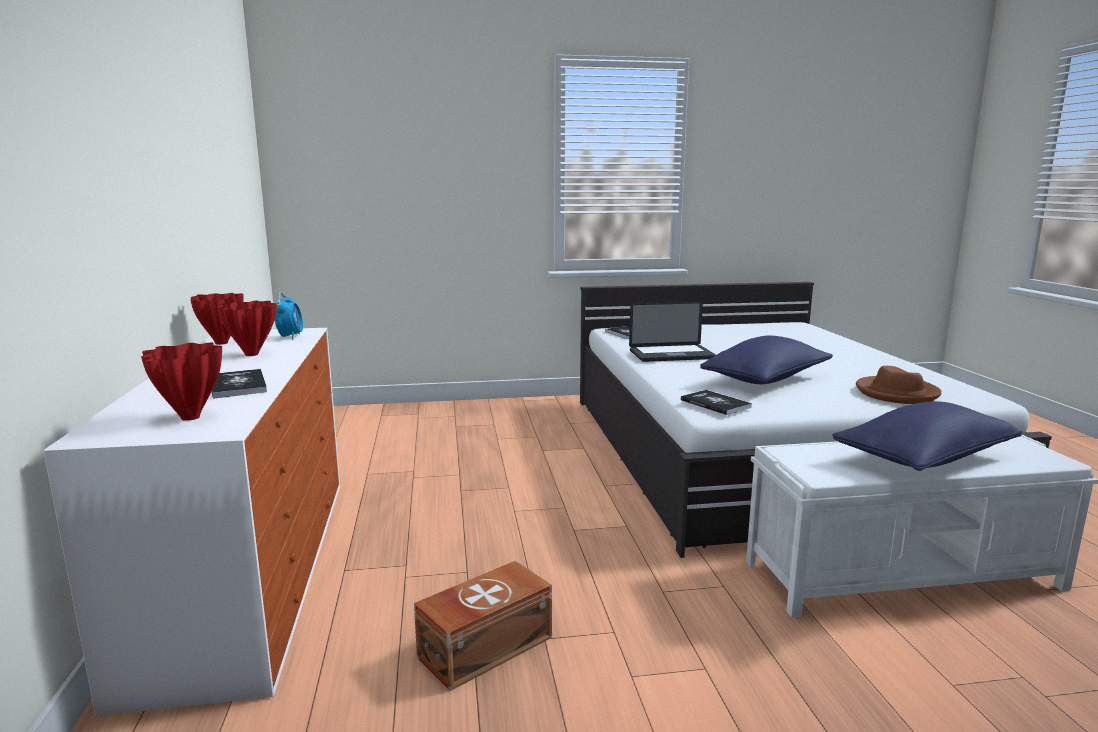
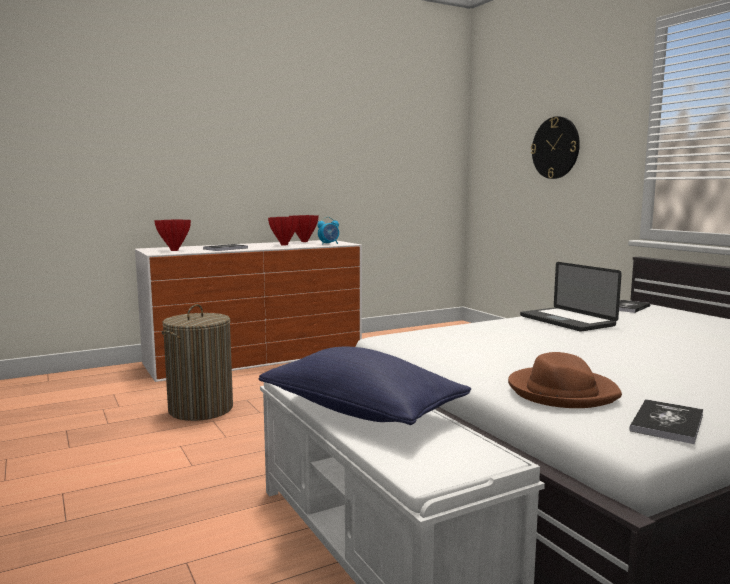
camera: 70 degrees right, 5 degrees down
(435, 175) = (555, 148): none -> wall clock
(483, 647) = (201, 409): brown storage box -> laundry basket
(715, 404) = (409, 336): book -> book (667, 423)
(766, 380) = (523, 347): blue pillow -> none

